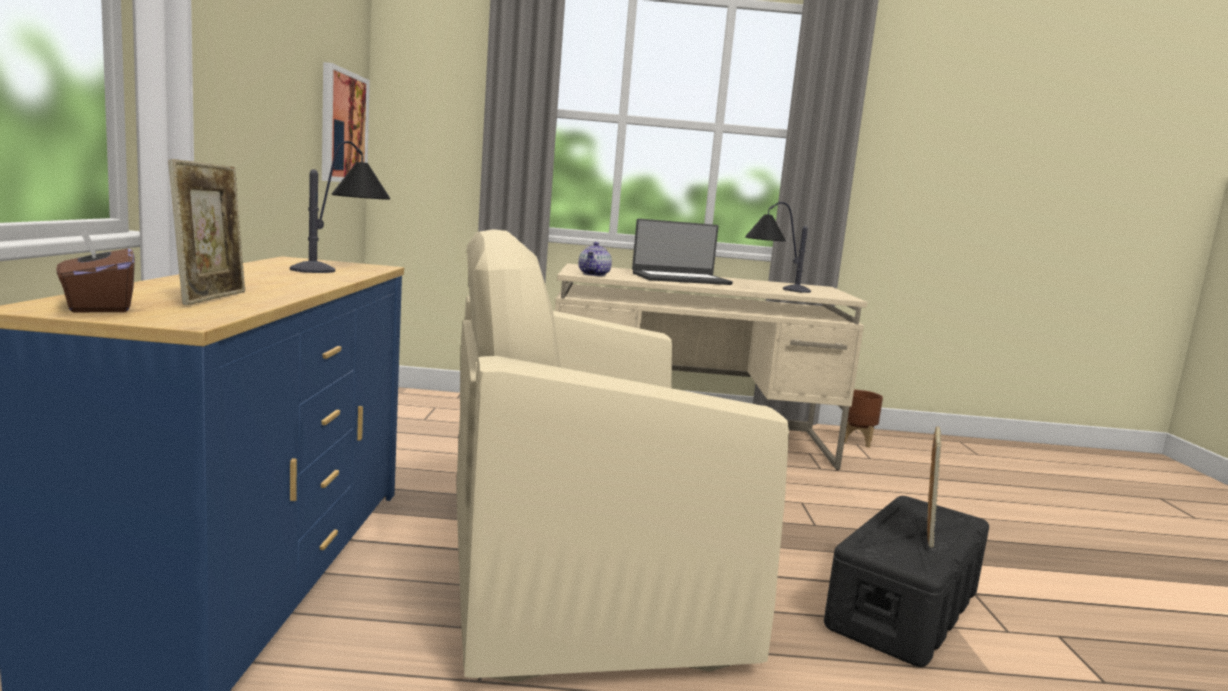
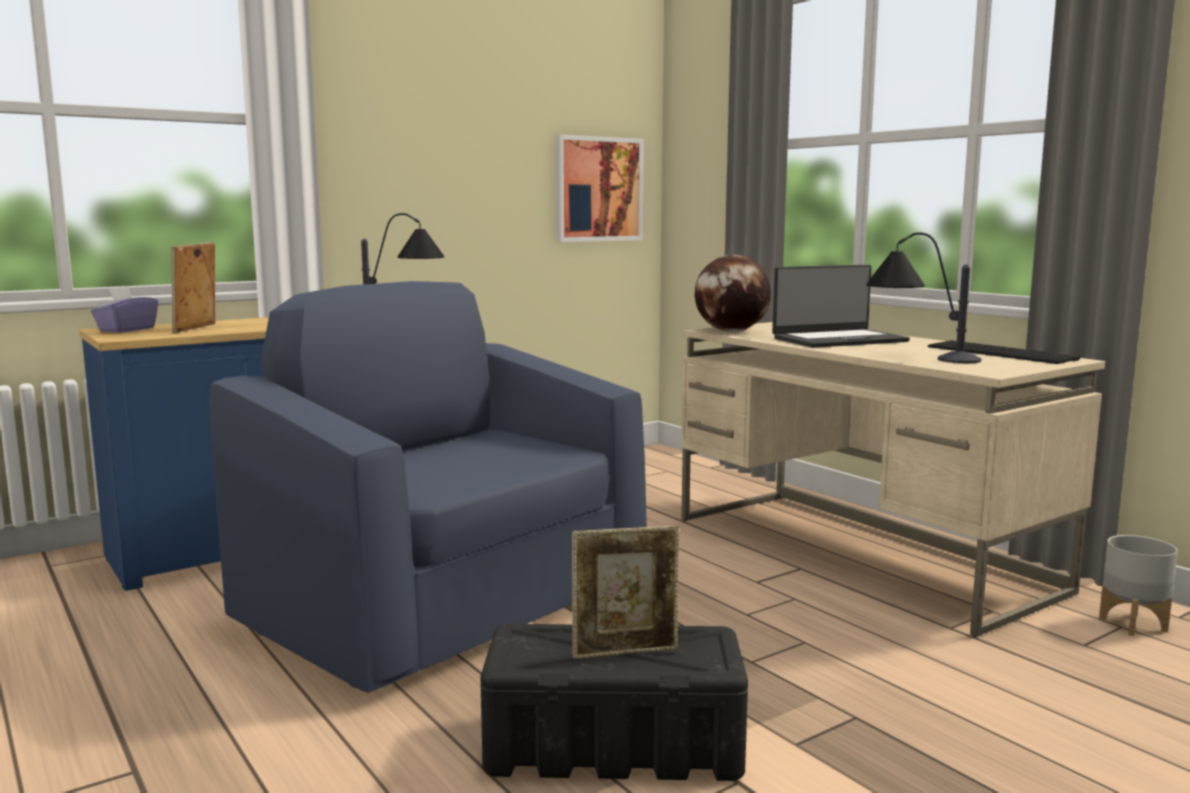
camera: 55 degrees right, 0 degrees up
(98, 307) = (126, 330): brown tissue box -> purple tissue box
(211, 298) = (197, 329): picture frame -> picture frame turned 135 degrees clockwise
(580, 571) = (448, 604): beige armchair -> blue armchair
(594, 274) = (731, 331): teapot -> globe
(680, 279) = (838, 340): laptop -> laptop turned 60 degrees counterclockwise
(784, 284) = (1003, 353): none -> keyboard
(856, 441) = (1133, 624): brown planter -> grey planter

